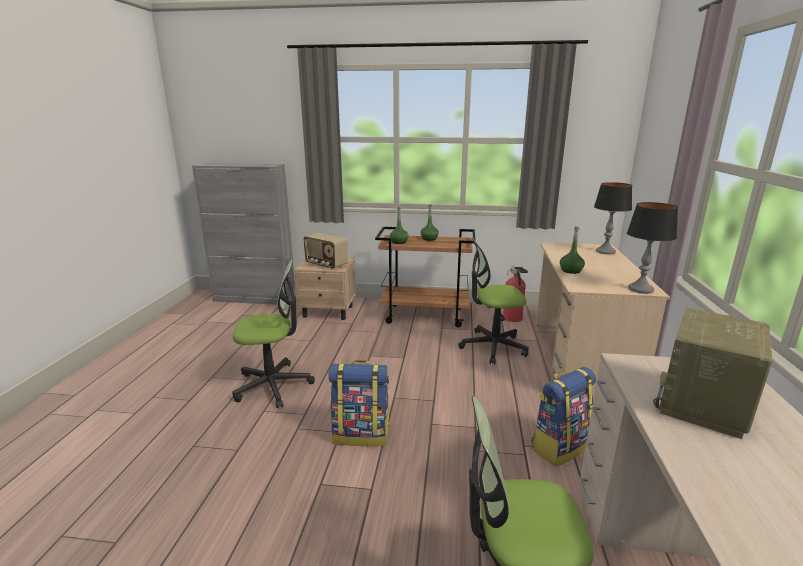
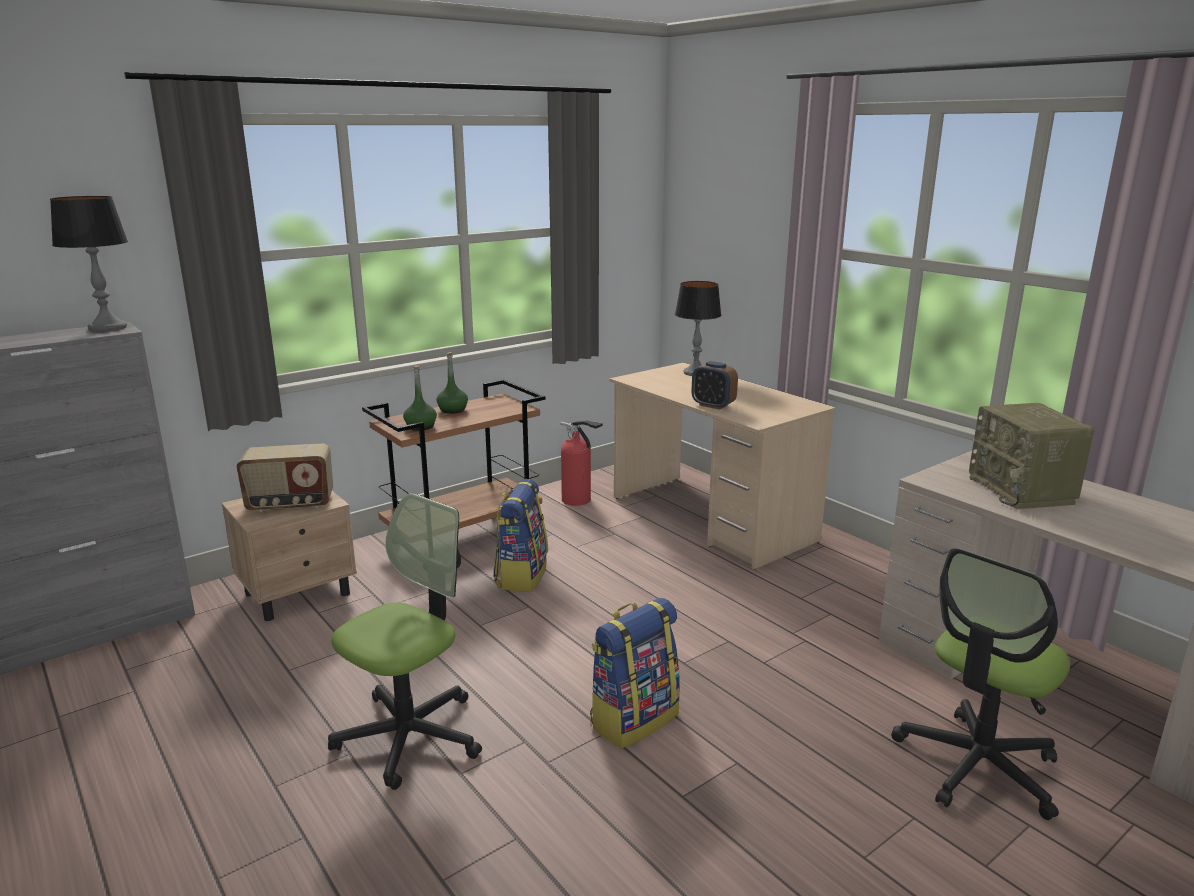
camera: 45 degrees left, 0 degrees up
(492, 347) = (609, 544): office chair -> none
(559, 446) = (818, 616): backpack -> backpack (521, 575)
(571, 271) = (713, 405): green bottle -> alarm clock
(640, 289) = (805, 407): table lamp -> table lamp (108, 328)

